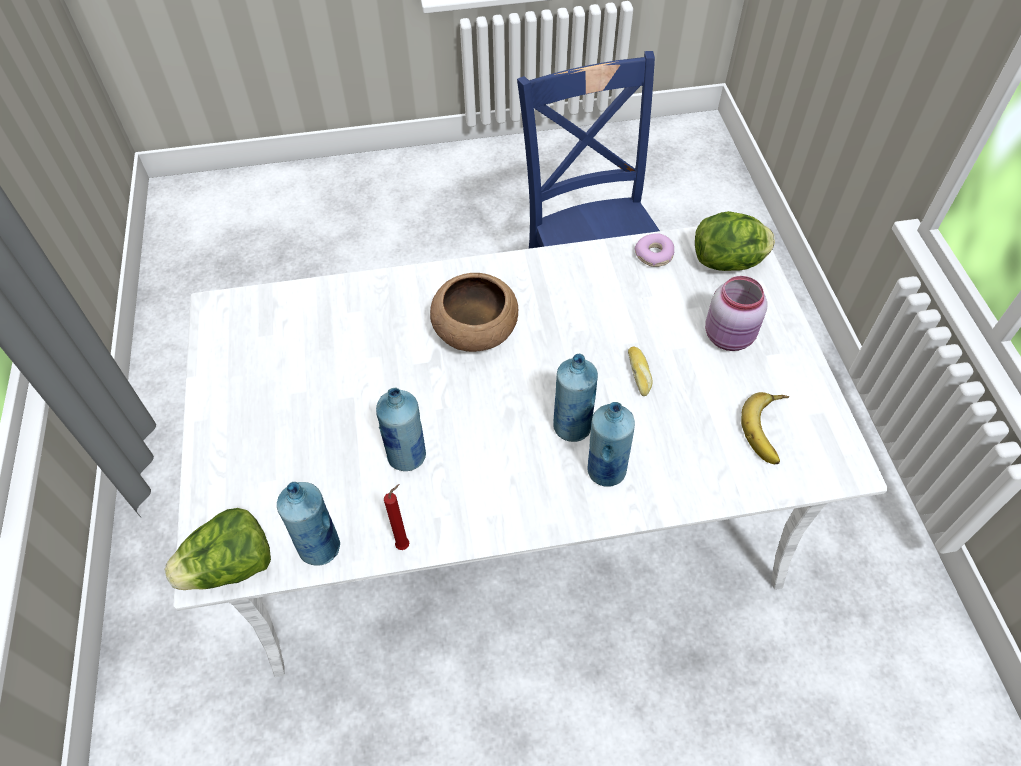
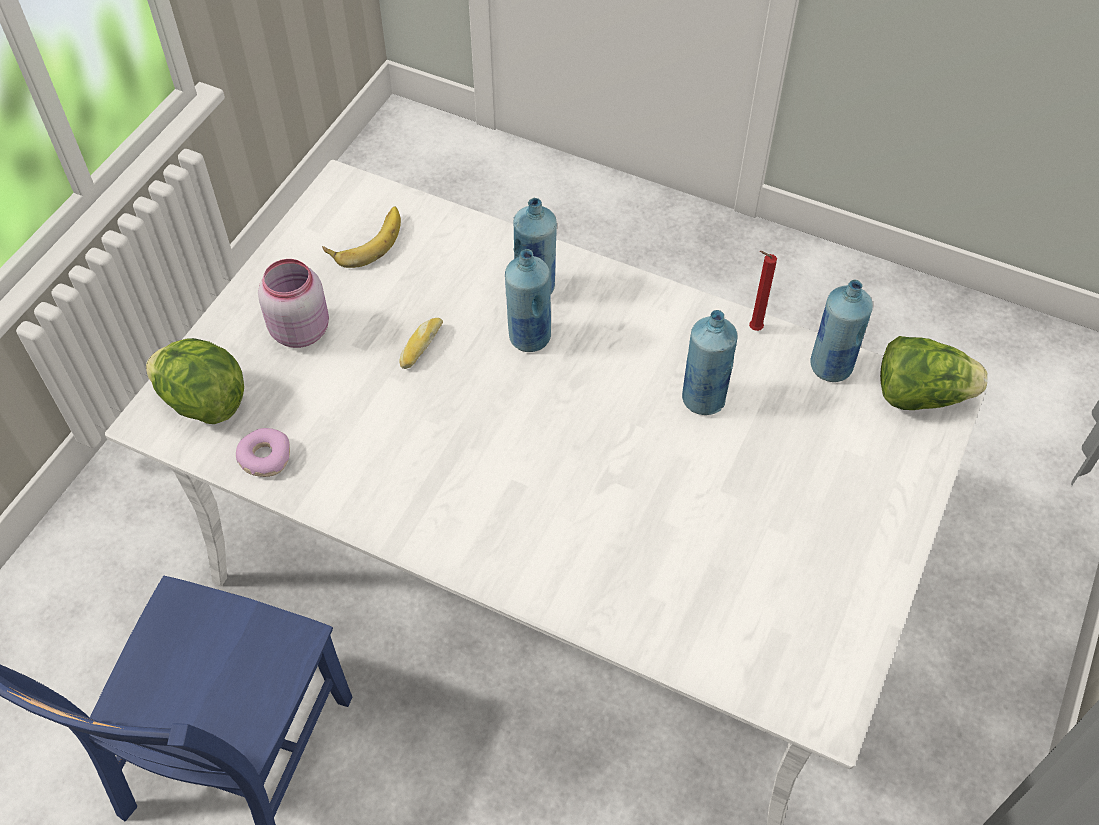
camera: 145 degrees left, 0 degrees up
(476, 331) = (538, 486): brown bowl -> none

